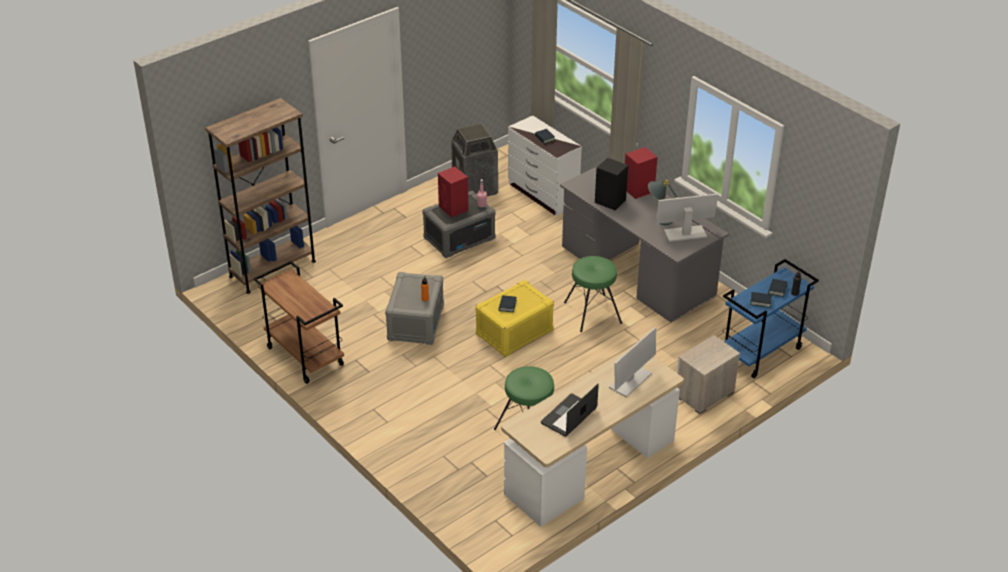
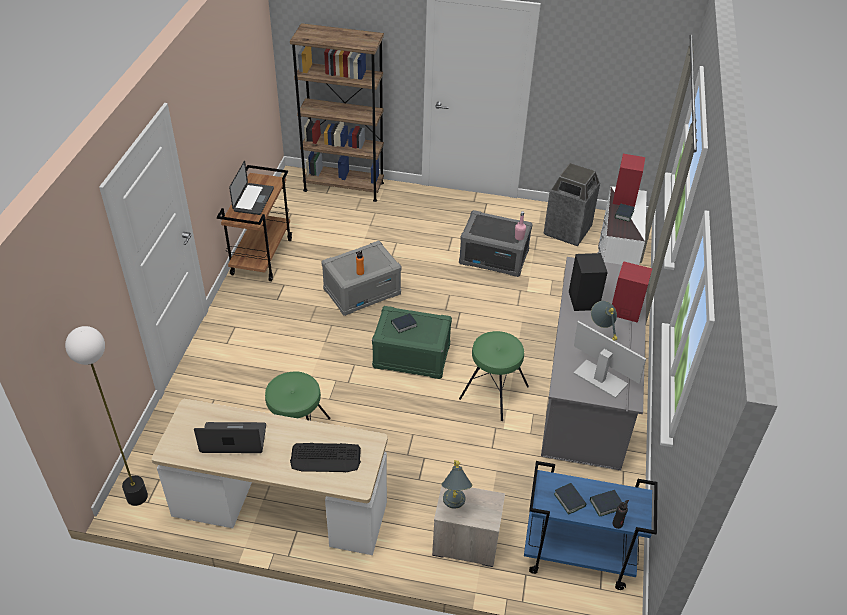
camera: 50 degrees right, 5 degrees up
(299, 298) = (253, 200): none -> laptop
(454, 208) = (494, 225): red speaker -> red speaker (624, 199)
(500, 539) = (137, 496): none -> floor lamp
(514, 333) = (411, 356): yellow storage box -> green storage box
(630, 381) = (326, 458): monitor -> keyboard
(702, 361) = (454, 506): none -> grey table lamp

